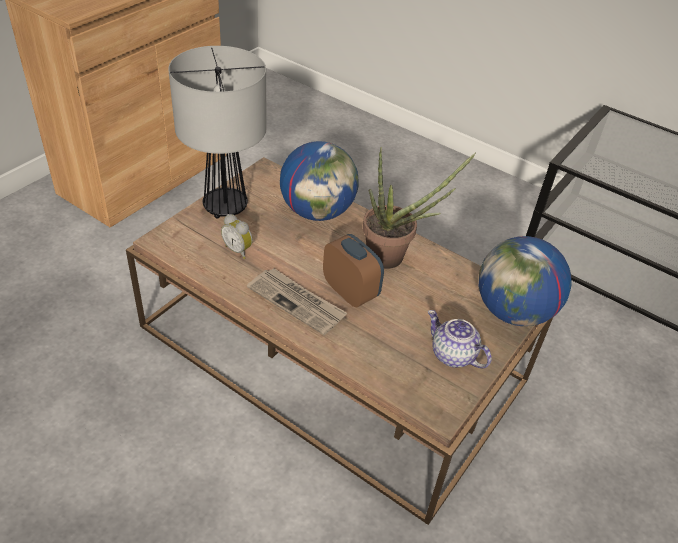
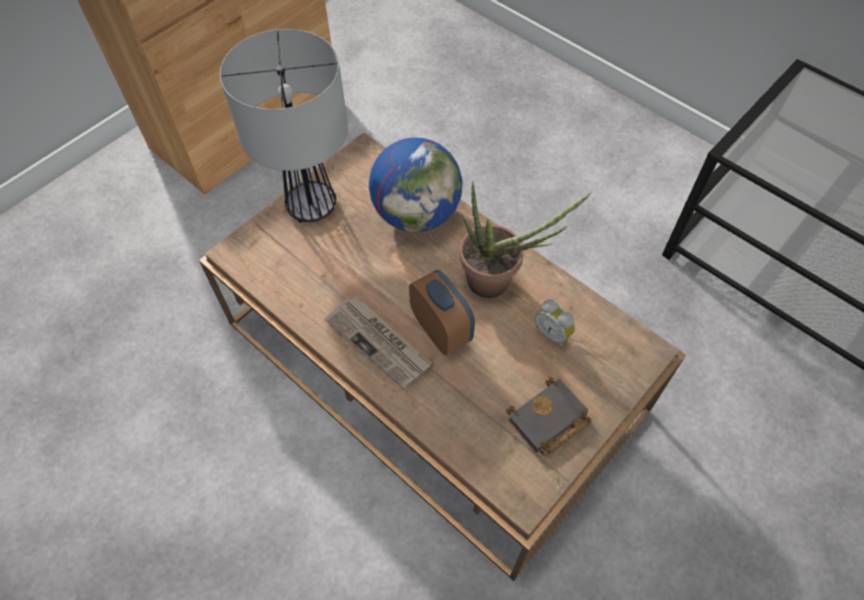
camera: 10 degrees right, 15 degrees up
(238, 250) = (321, 267): alarm clock -> alarm clock (553, 333)
(452, 355) = (547, 421): teapot -> black book
(513, 312) = (630, 364): globe -> none

